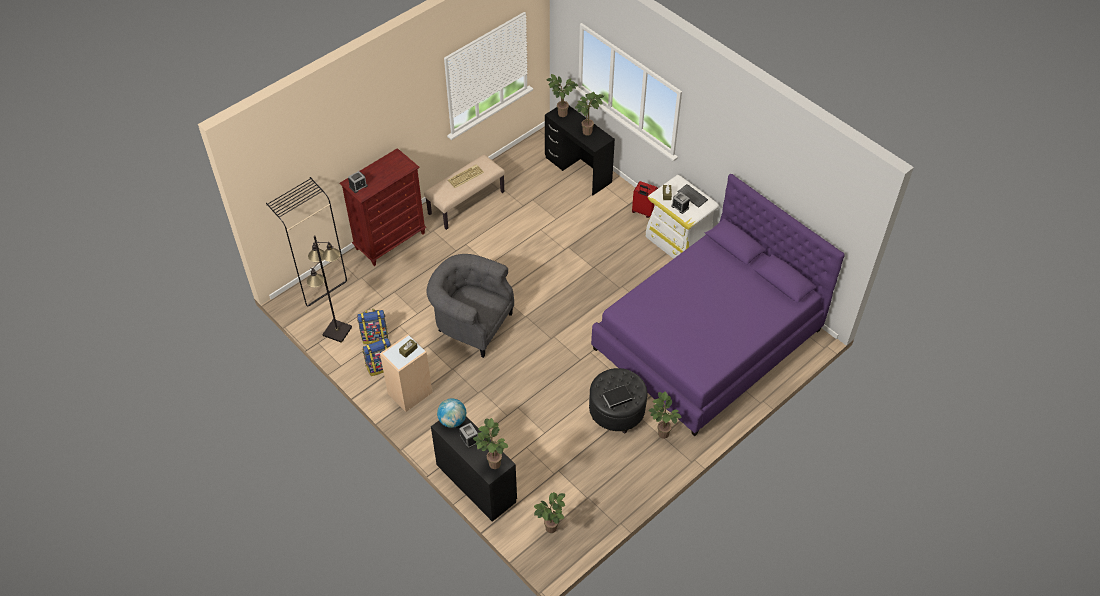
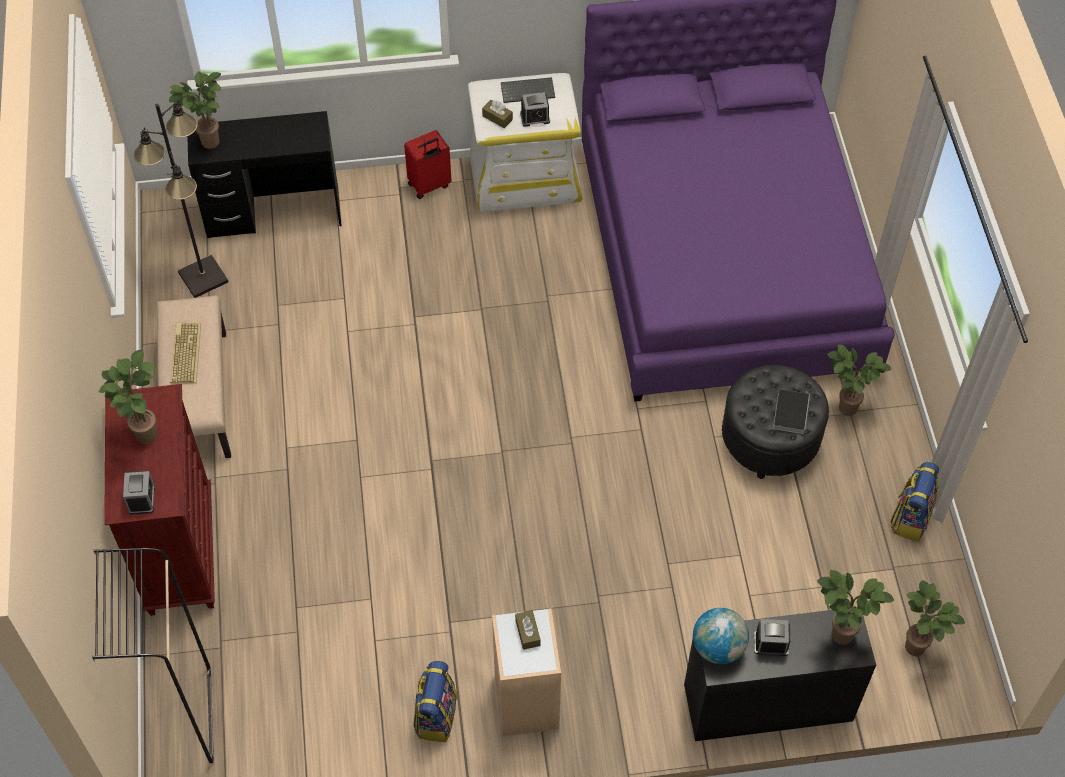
camera: 55 degrees left, 5 degrees up
(337, 331) = (308, 743): black floor lamp -> black floor lamp (204, 277)
(375, 336) = (366, 689): backpack -> backpack (910, 517)
(471, 324) = (457, 534): grey armchair -> none
(588, 131) = (278, 132): potted plant -> potted plant (144, 432)

